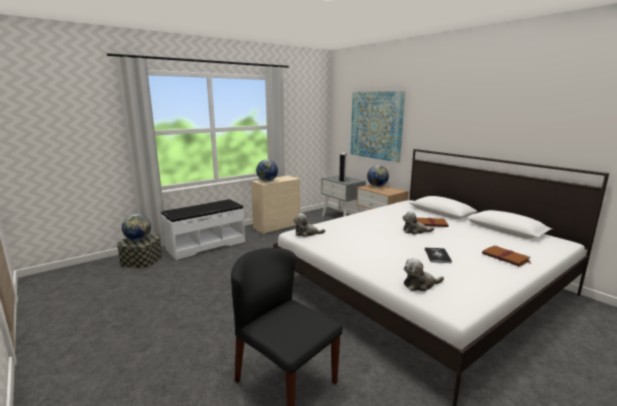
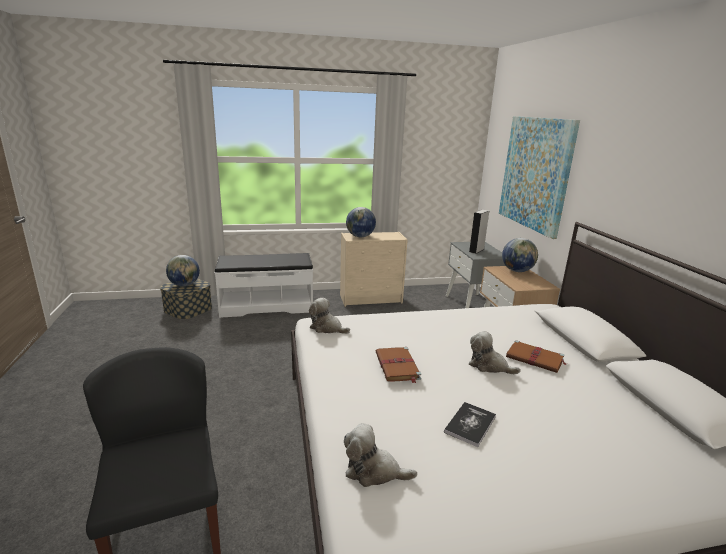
camera: 25 degrees right, 5 degrees up
(506, 257) = (598, 471): brown book -> brown book (397, 366)

